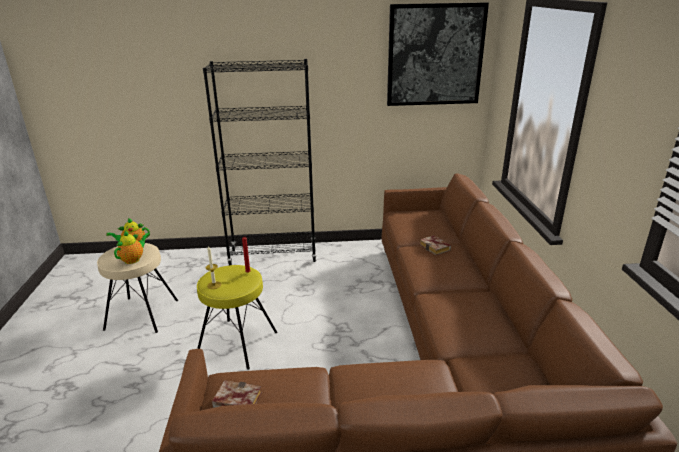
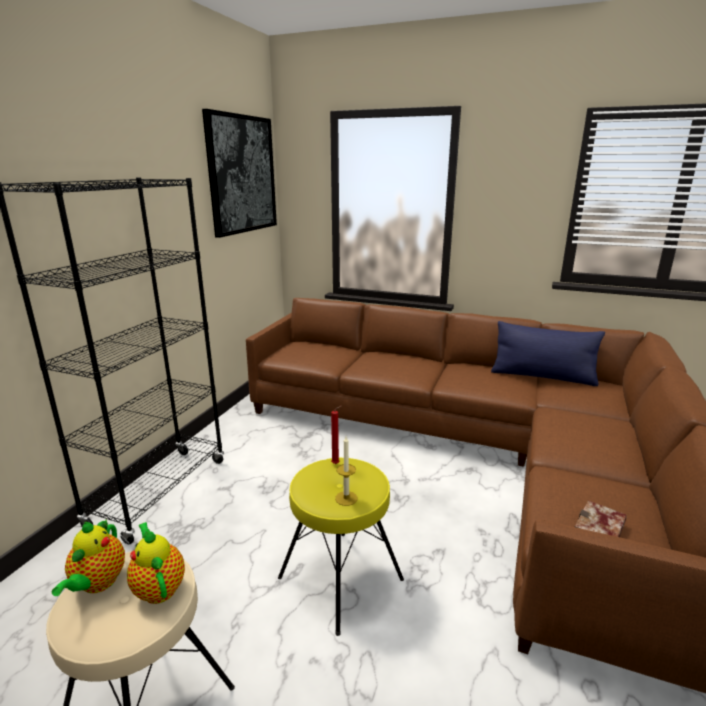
camera: 65 degrees left, 5 degrees down
(436, 248) = (368, 359): book -> none
(516, 352) = (542, 376): none -> blue pillow

